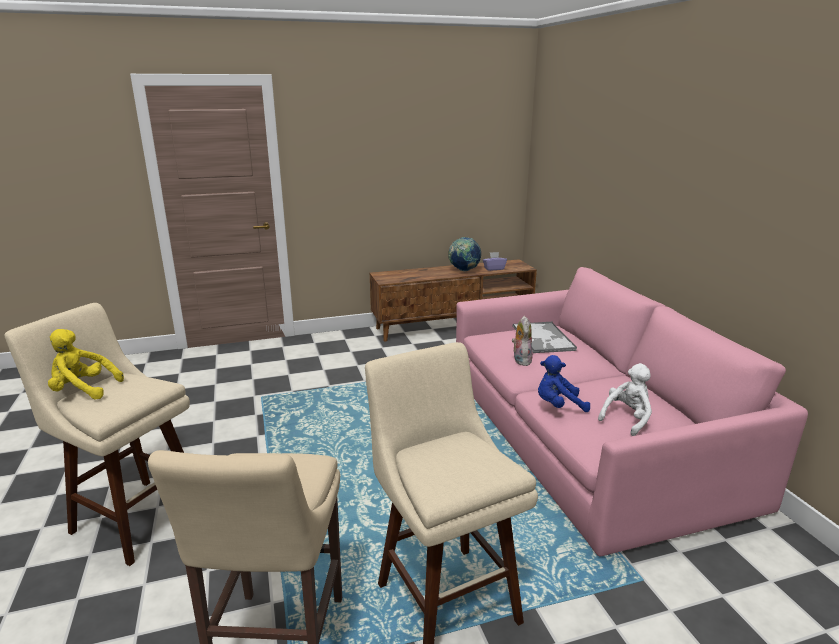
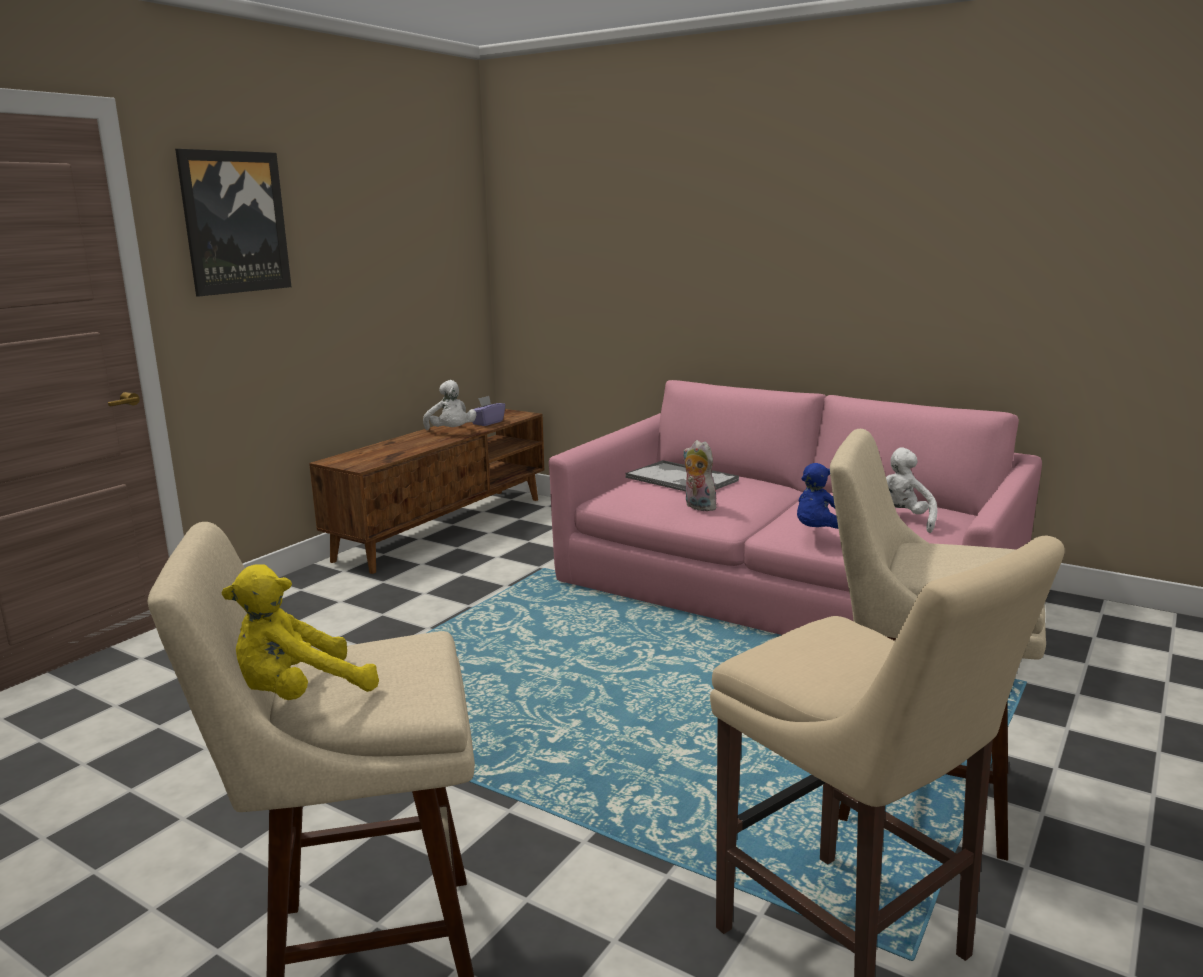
camera: 40 degrees left, 5 degrees down
(336, 138) = (234, 222): none -> picture
(464, 270) = (451, 432): globe -> white plush toy

